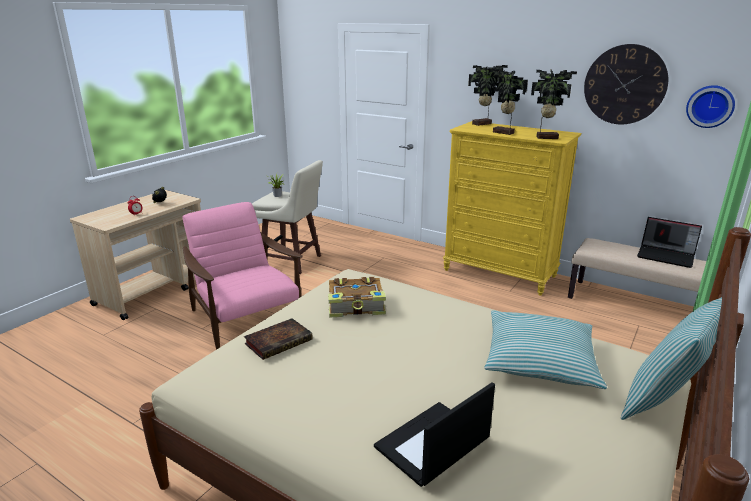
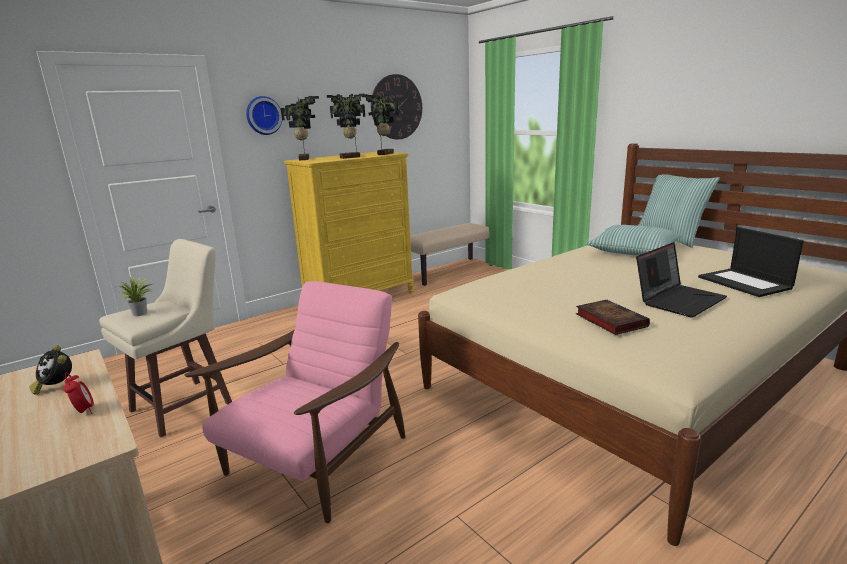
camera: 70 degrees left, 5 degrees down
(246, 318) = (316, 459): pink armchair -> pink armchair turned 135 degrees clockwise
(357, 306) = (542, 288): book -> none
(666, 256) = (455, 227): laptop -> laptop (678, 300)
(710, 106) = (444, 116): wall clock -> wall clock (263, 115)

